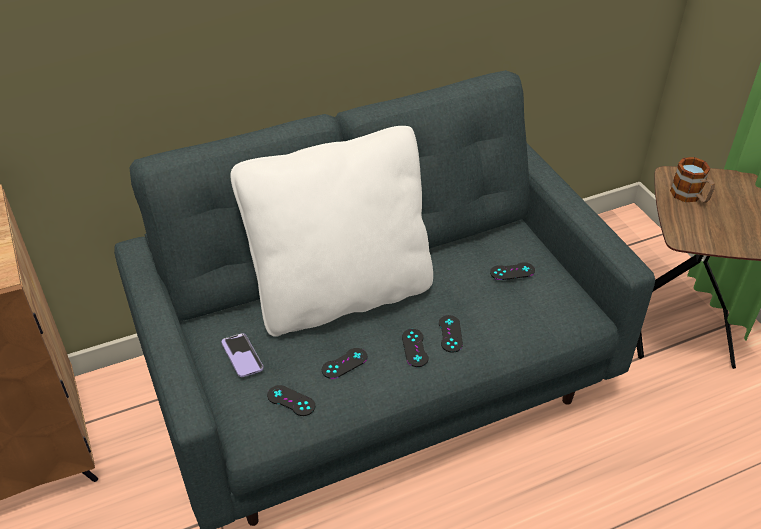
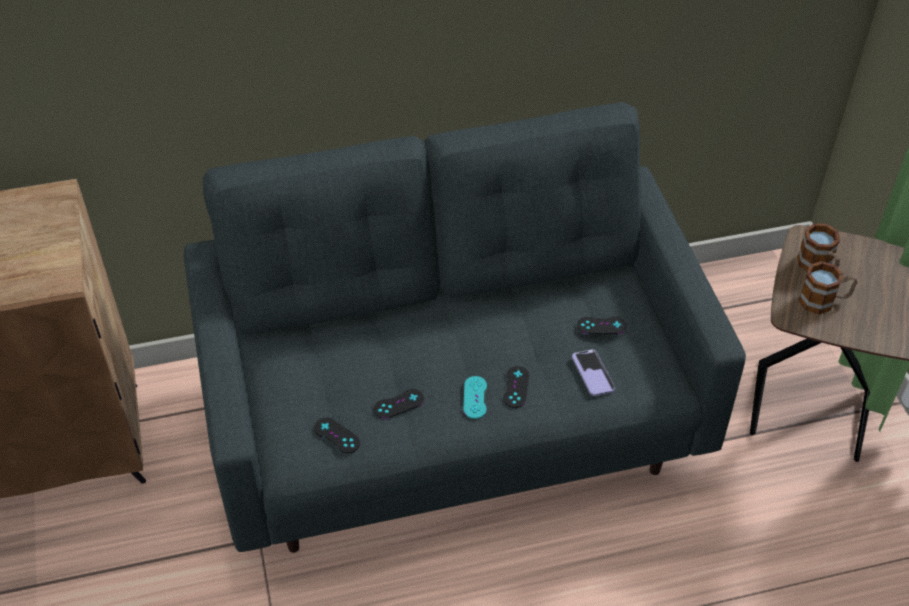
camera: 10 degrees right, 5 degrees up
(242, 356) = (297, 382): phone -> phone (593, 374)
(342, 294) = (412, 327): white pillow -> none
(414, 348) = (475, 397): black game controller -> turquoise game controller
(706, 222) = (824, 301): none -> mug

